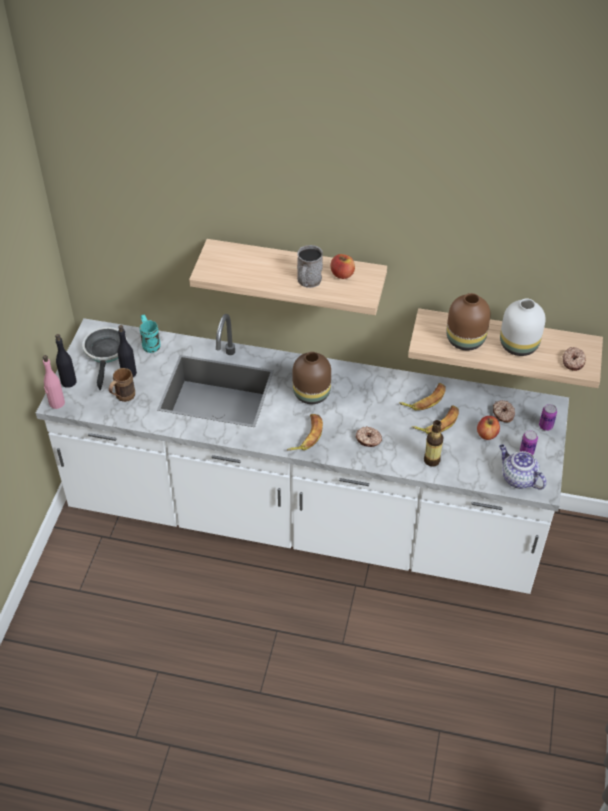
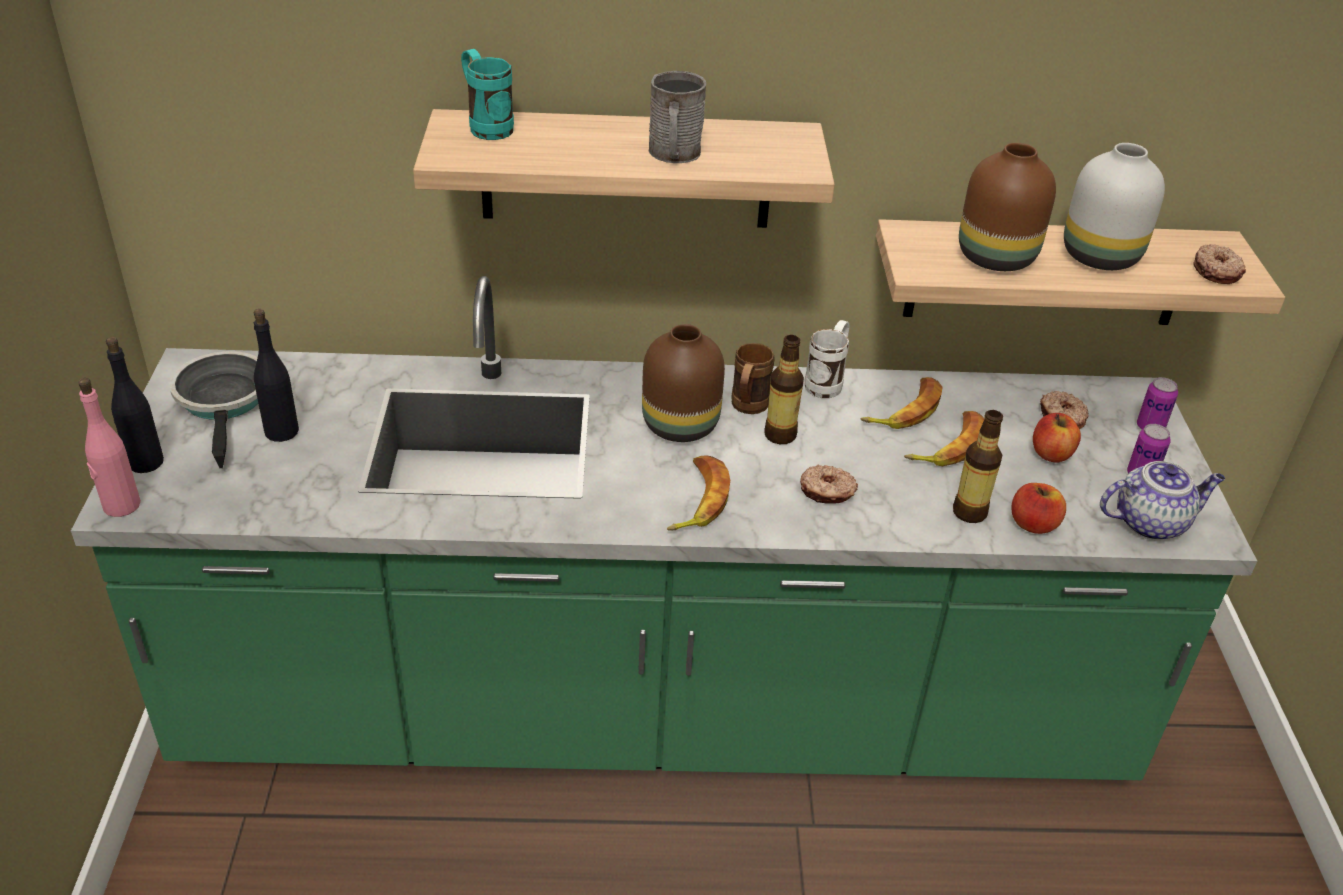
camera: 15 degrees left, 10 degrees down
(122, 398) = (275, 478): brown mug -> brown mug (747, 408)
(150, 343) = (318, 375): turquoise mug -> turquoise mug (486, 126)
(304, 518) = (657, 712): white counter -> green counter
(342, 274) = (739, 140): apple -> apple (1033, 524)
(357, 405) = (780, 435): none -> bottle
(392, 378) = (827, 382): none -> white mug
(518, 478) = (1151, 522): teapot -> teapot turned 135 degrees clockwise

